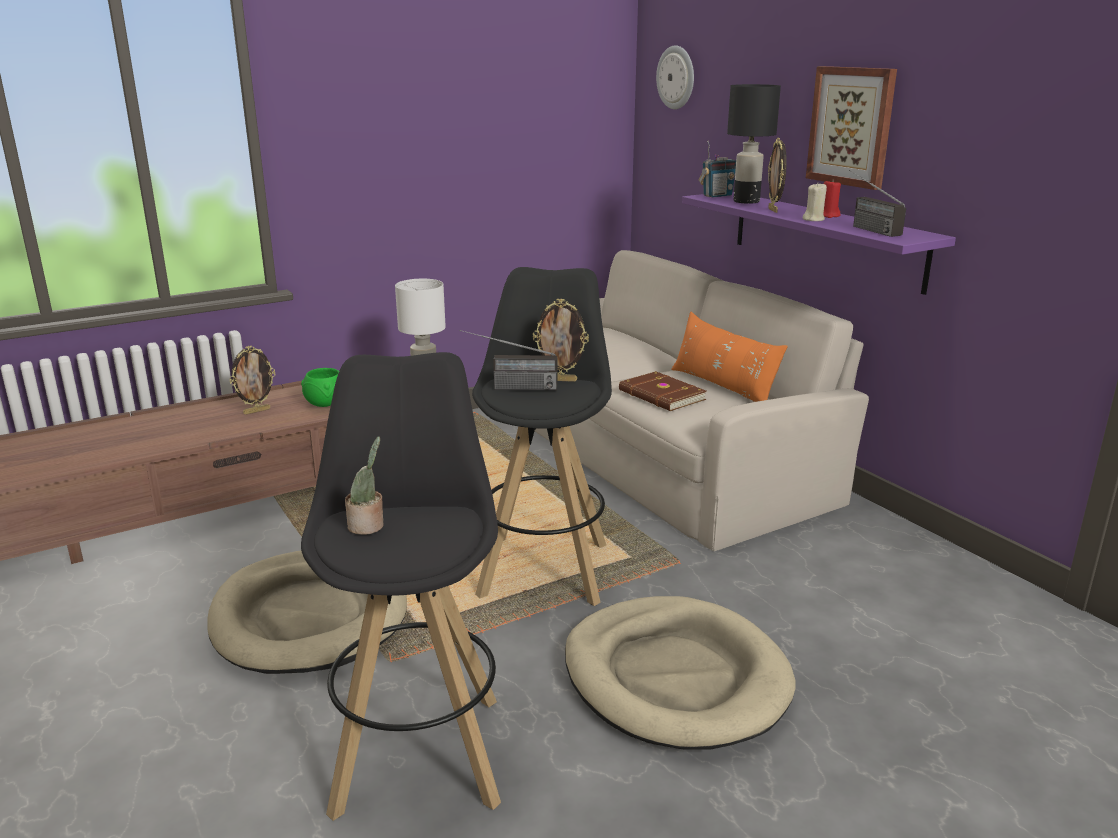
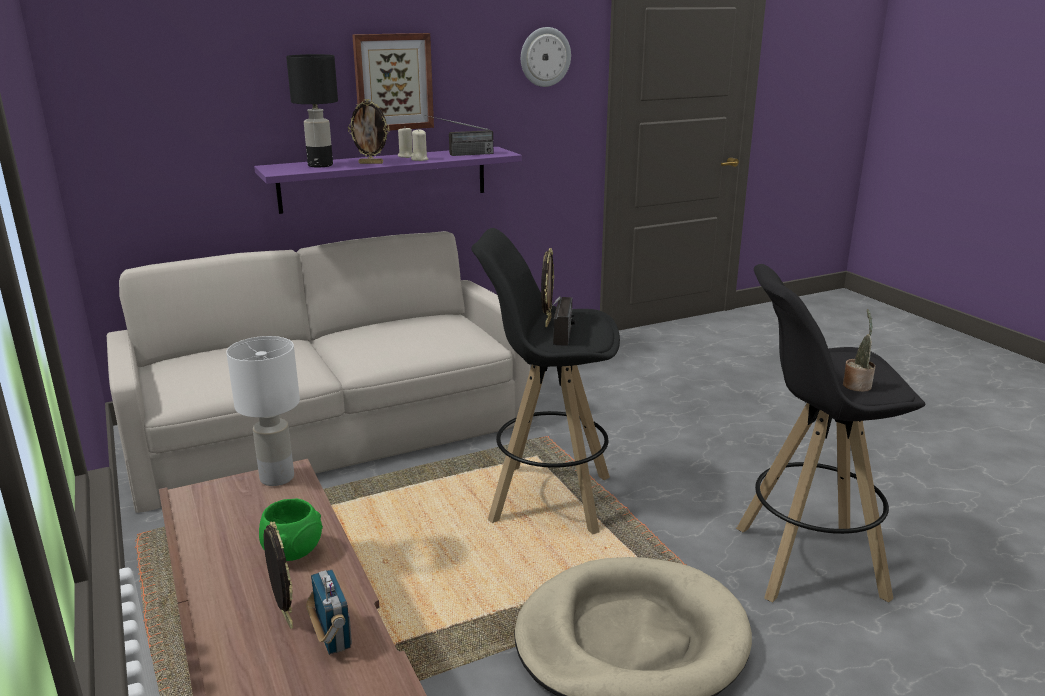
camera: 85 degrees left, 0 degrees up
(661, 395) = (409, 348): brown book -> none
(675, 677) = (695, 454): beige dog bed -> none
(676, 77) = (130, 57): wall clock -> wall clock (545, 57)
(717, 195) = (279, 169): radio -> radio (332, 638)
(723, 386) = (393, 326): orange pillow -> none
(829, 216) = (406, 156): red candle -> beige candle

